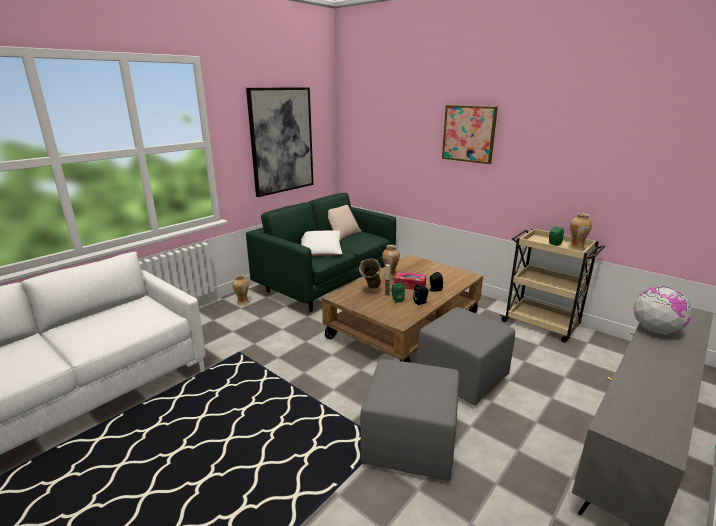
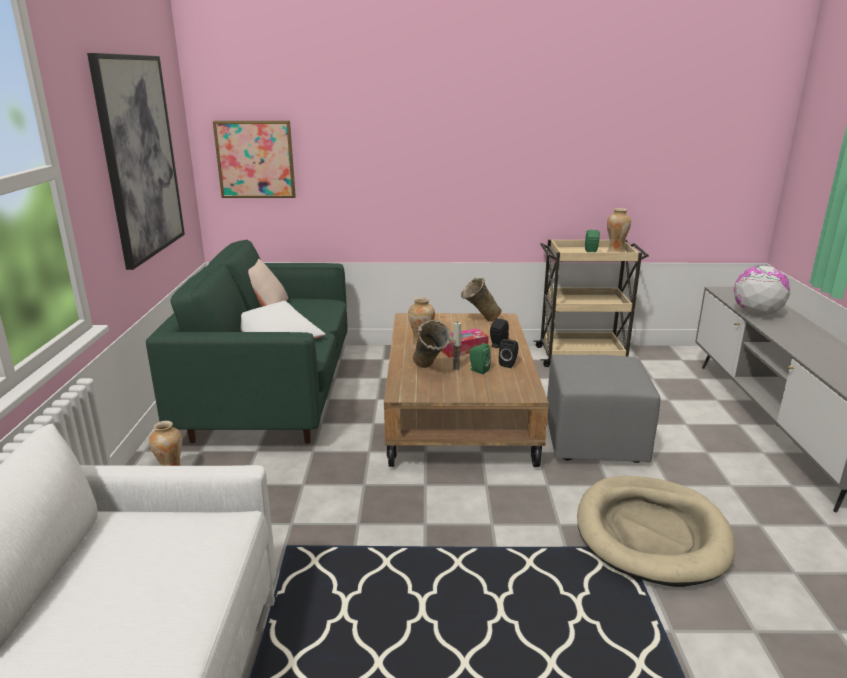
camera: 40 degrees left, 0 degrees up
(411, 443) = (651, 533): grey ottoman -> beige dog bed
(449, 273) = (479, 321): none -> beige vase
(469, 133) = (446, 123): picture -> picture (255, 159)

